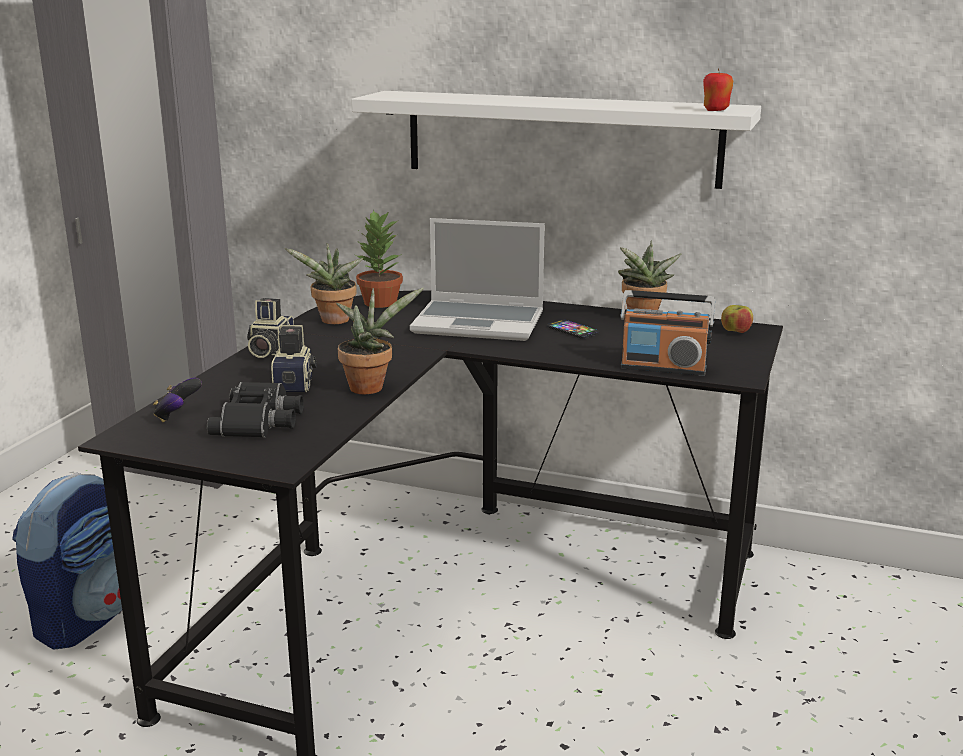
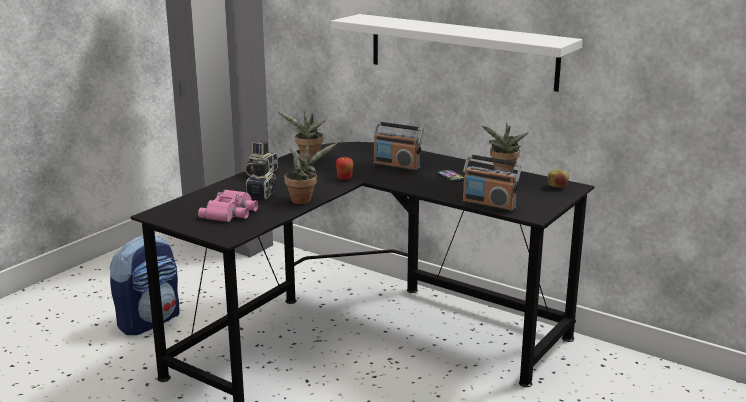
camera: 15 degrees right, 0 degrees up
(177, 416) = (189, 205): game controller -> none
(260, 420) = (231, 212): black binoculars -> pink binoculars
(380, 303) = (344, 148): potted plant -> none
(480, 323) = (396, 167): laptop -> radio
(715, 110) = (543, 42): apple -> apple (344, 179)

